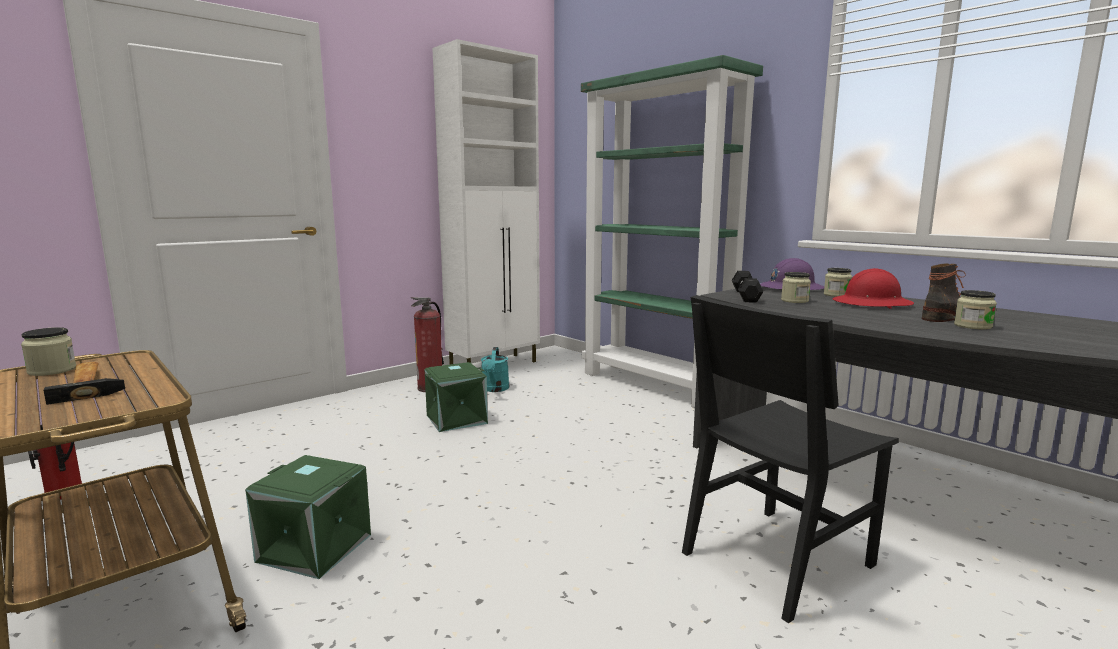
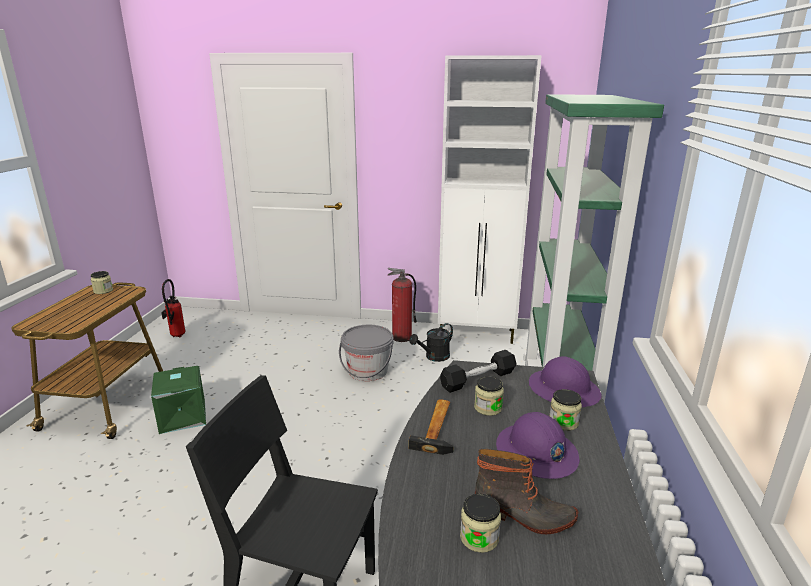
camera: 50 degrees right, 10 degrees up
(89, 383) = (89, 305): hammer -> hammer (438, 427)
(456, 419) = (368, 371): green storage box -> grey bucket
(494, 389) = (434, 357): turquoise watering can -> black watering can
(872, 304) = (536, 453): red hard hat -> purple hard hat

